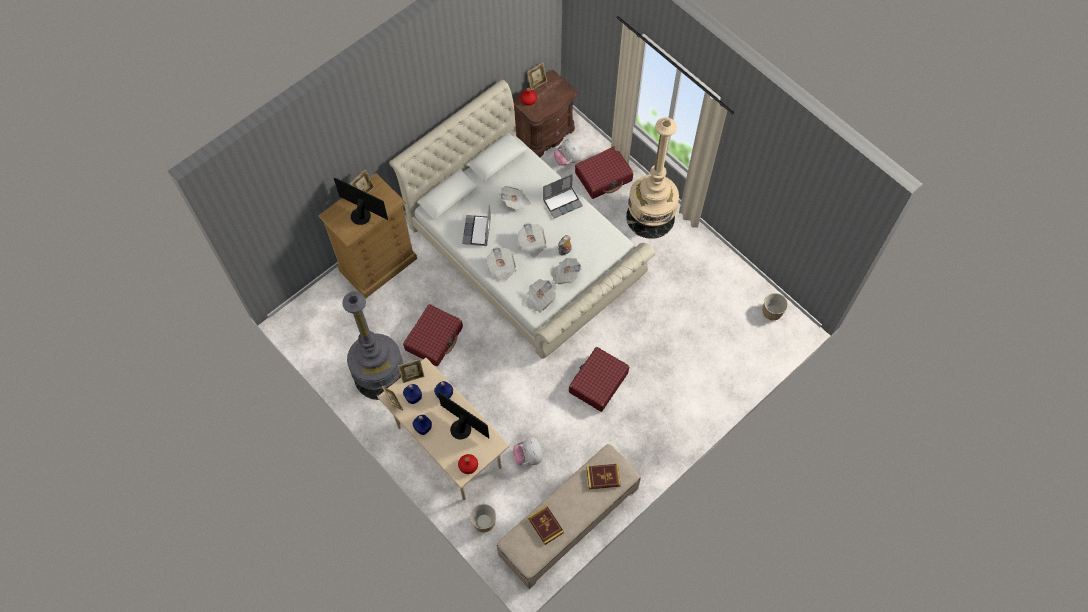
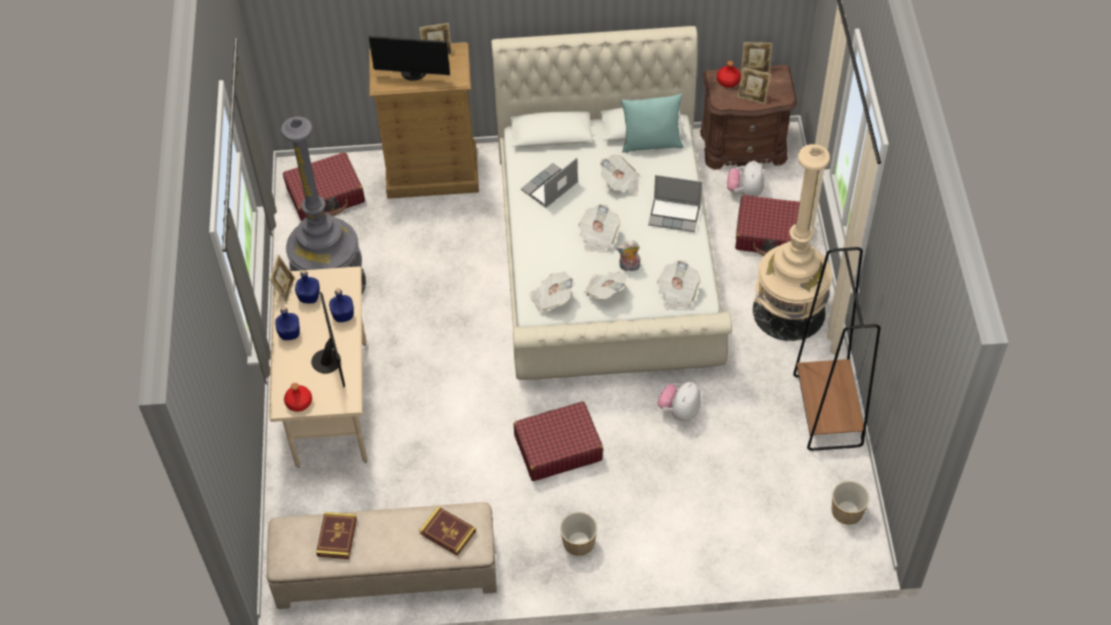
camera: 40 degrees right, 10 degrees down
(362, 214) = (413, 73): monitor -> monitor turned 120 degrees clockwise
(412, 376) = (329, 275): picture frame -> picture frame (752, 96)
(434, 338) = (420, 283): red suitcase -> red suitcase (326, 195)
(483, 522) = (295, 504): planter -> planter (578, 542)
(501, 268) = (540, 240): newspaper -> newspaper (677, 293)
(511, 166) = (651, 143): none -> turquoise pillow
(528, 456) = (407, 471): plush toy -> plush toy (679, 411)
(717, 262) = (827, 411): none -> clothes rack

